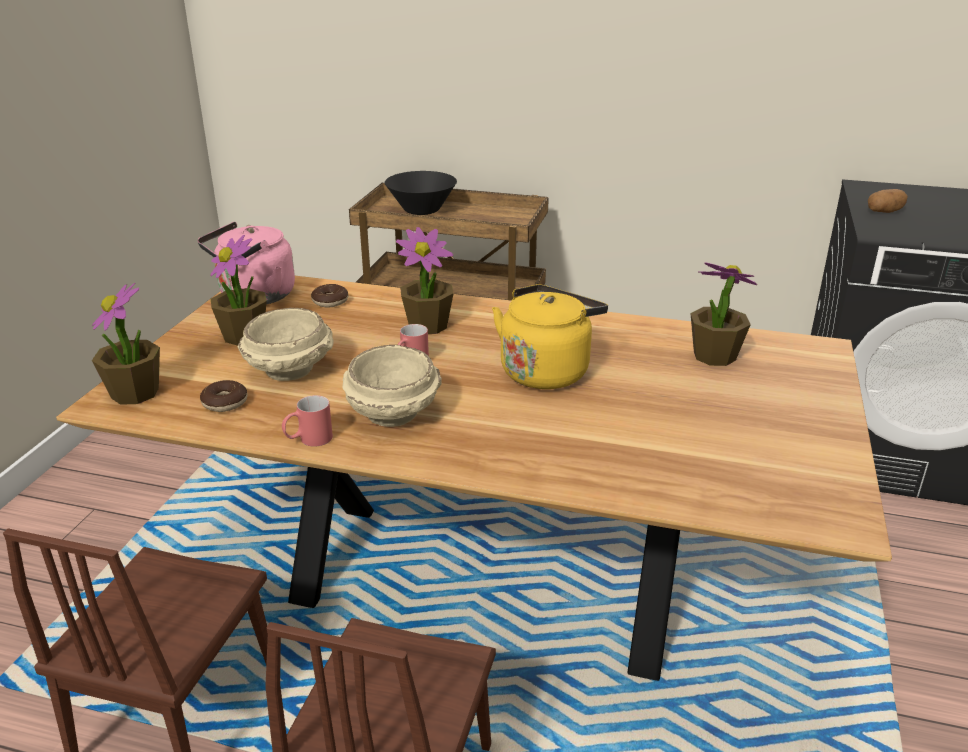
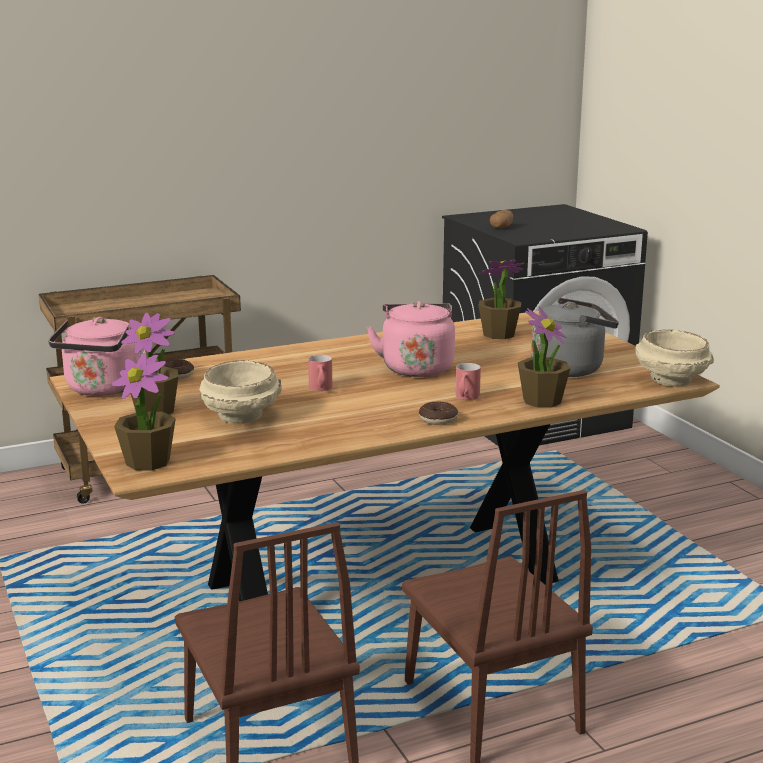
camera: 40 degrees left, 10 degrees down
(225, 403) = (234, 444): donut -> donut (438, 419)
(308, 440) = (340, 441): red mug -> red mug (466, 398)
(394, 413) = (366, 413): beige bowl -> beige bowl (671, 380)
(421, 210) = (105, 309): black bowl -> none
(428, 325) = (286, 368): potted plant -> potted plant (541, 401)
(547, 370) = (416, 367): yellow kettle -> pink kettle
(717, 441) = (571, 369): none -> grey kettle

